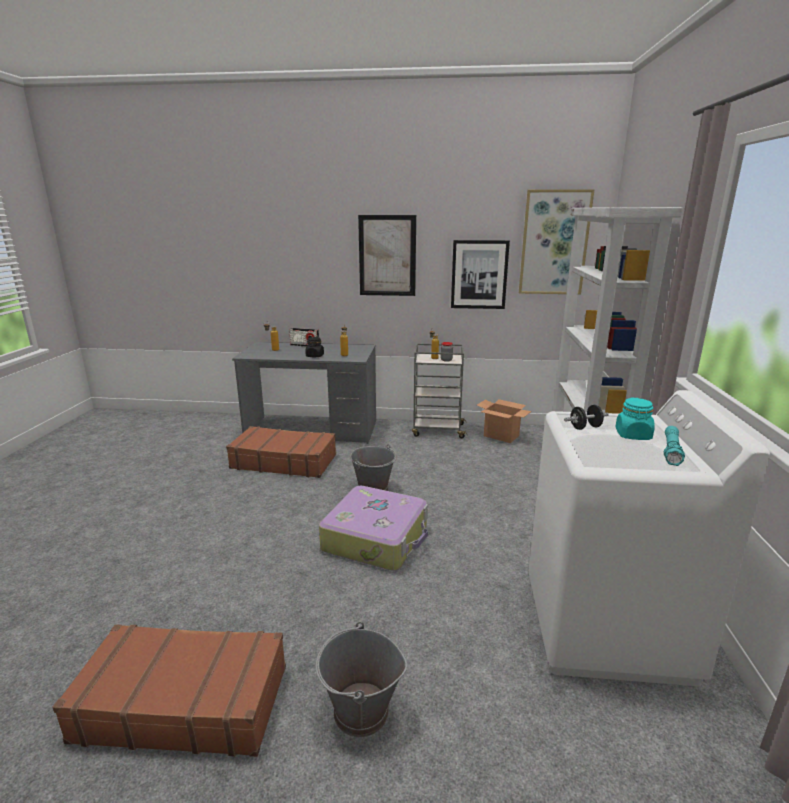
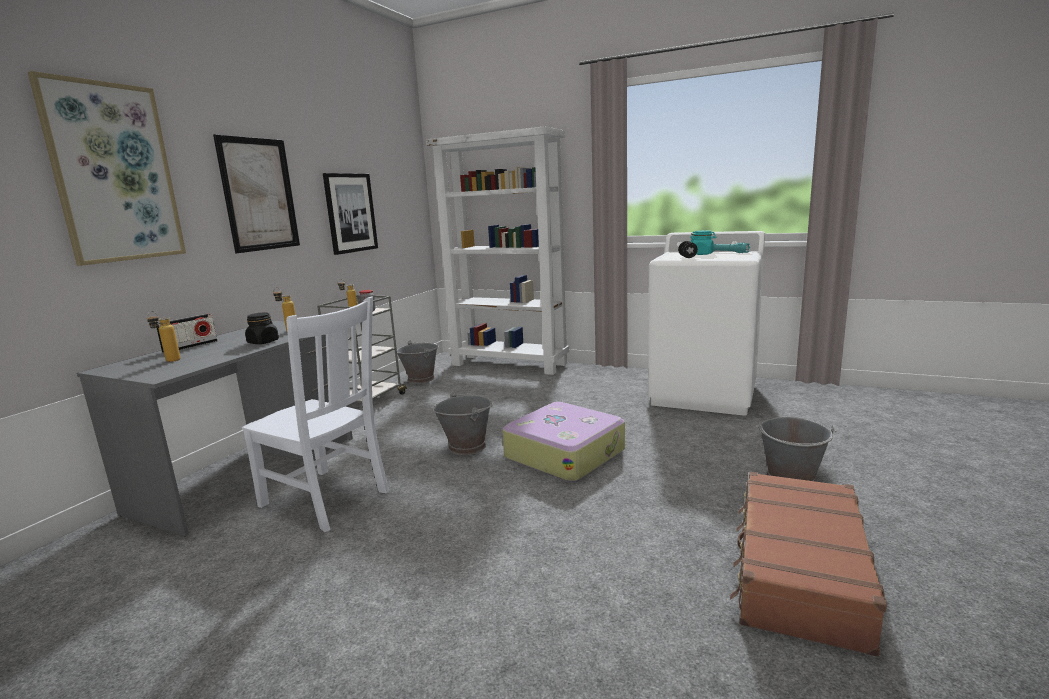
camera: 70 degrees left, 5 degrees down
(284, 461) = (327, 499): brown suitcase -> white chair
(501, 436) = (421, 379): cardboard box -> grey bucket
(554, 243) = (396, 177): picture -> picture (113, 173)

